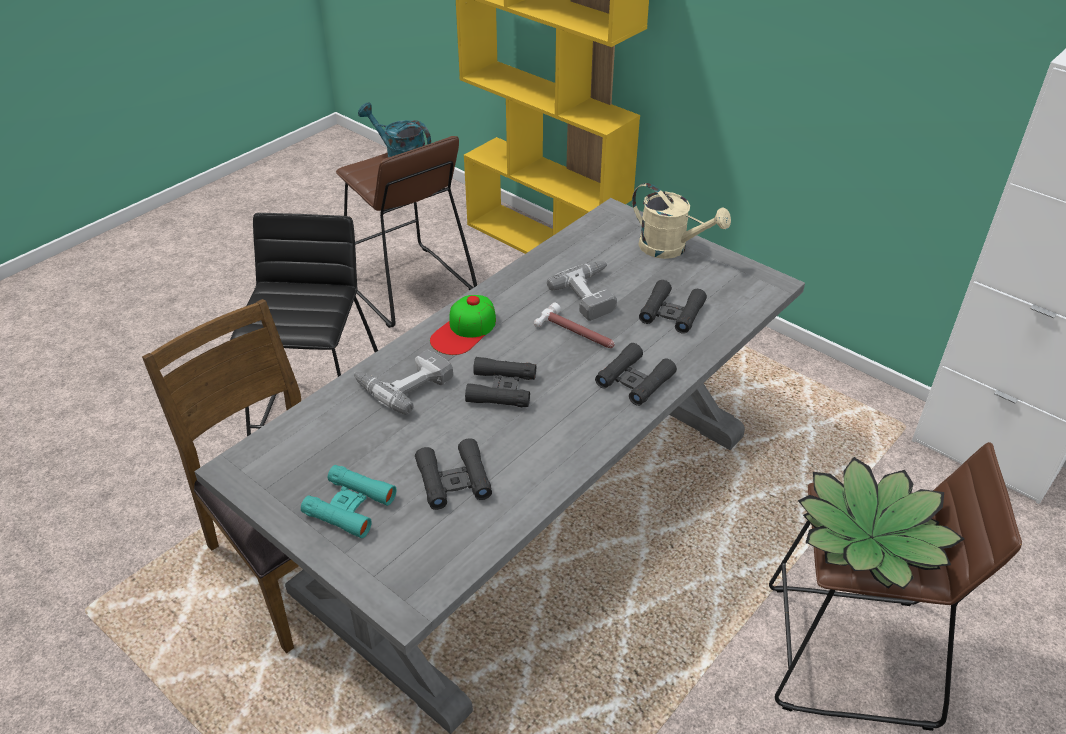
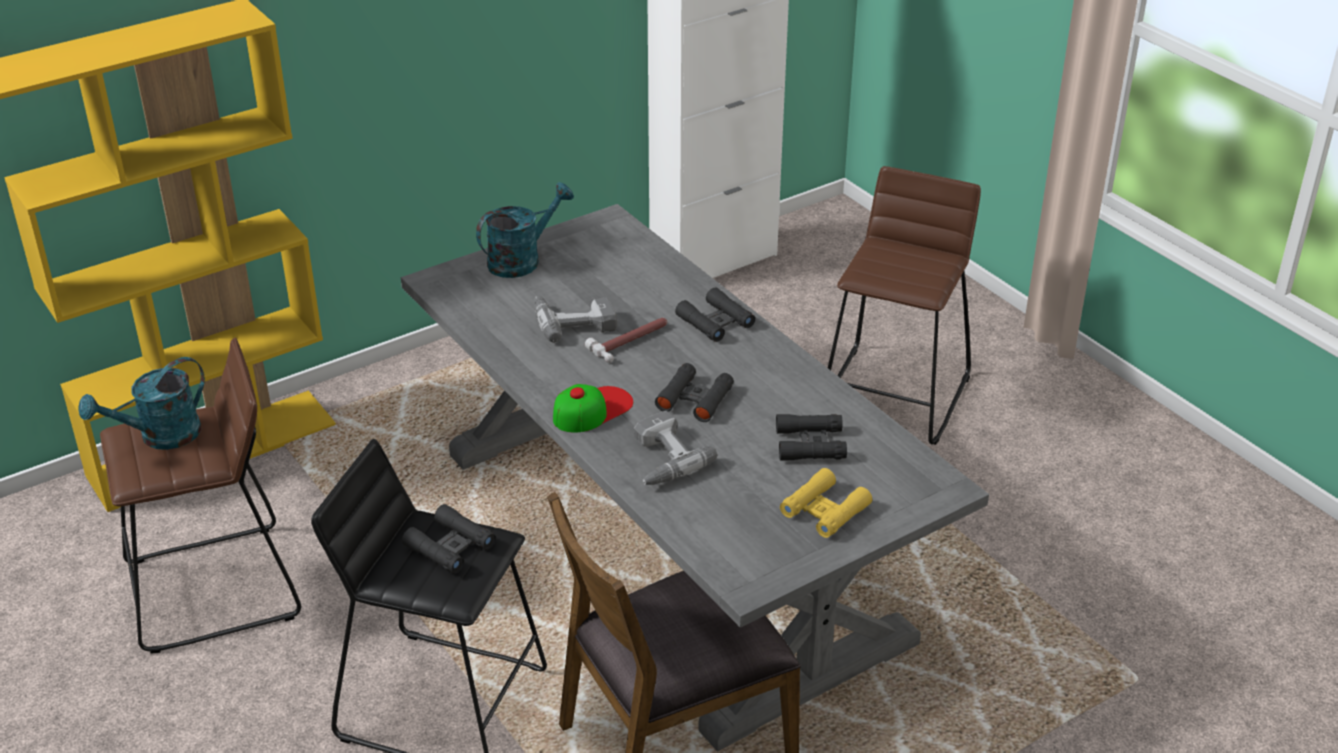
camera: 75 degrees left, 5 degrees down
(350, 506) = (825, 510): turquoise binoculars -> yellow binoculars
(464, 330) = (592, 409): cap -> cap turned 90 degrees counterclockwise
(671, 248) = (522, 260): beige watering can -> turquoise watering can
(671, 313) = (627, 282): black binoculars -> black binoculars (450, 546)
(871, 537) = (907, 270): potted plant -> none

